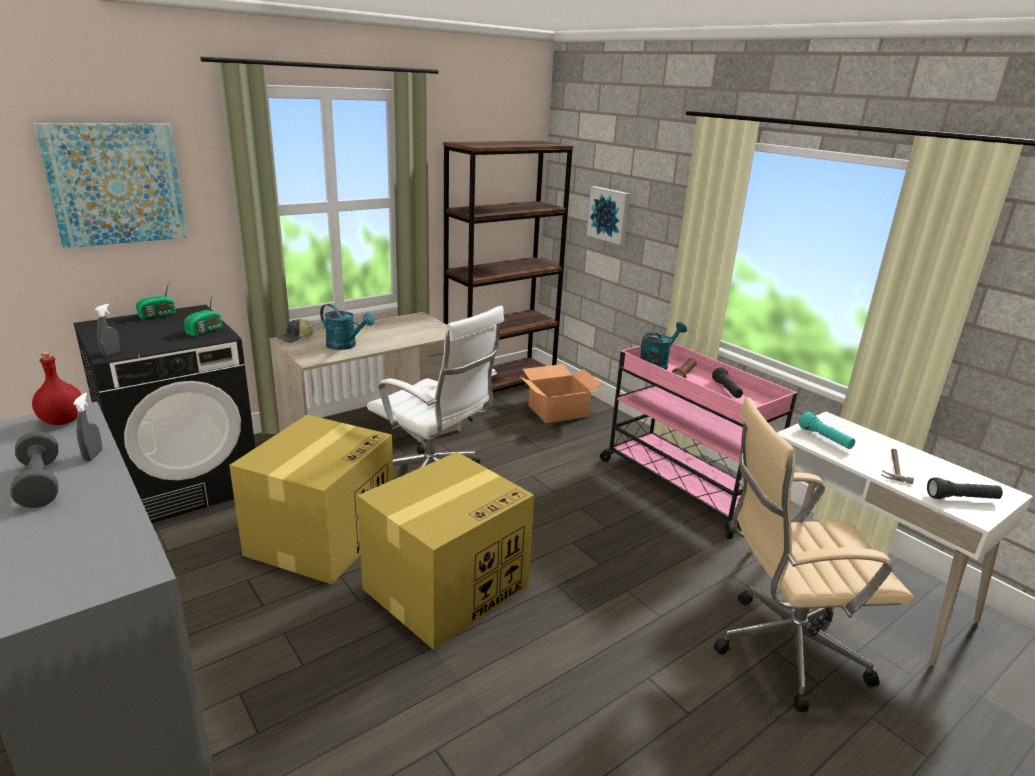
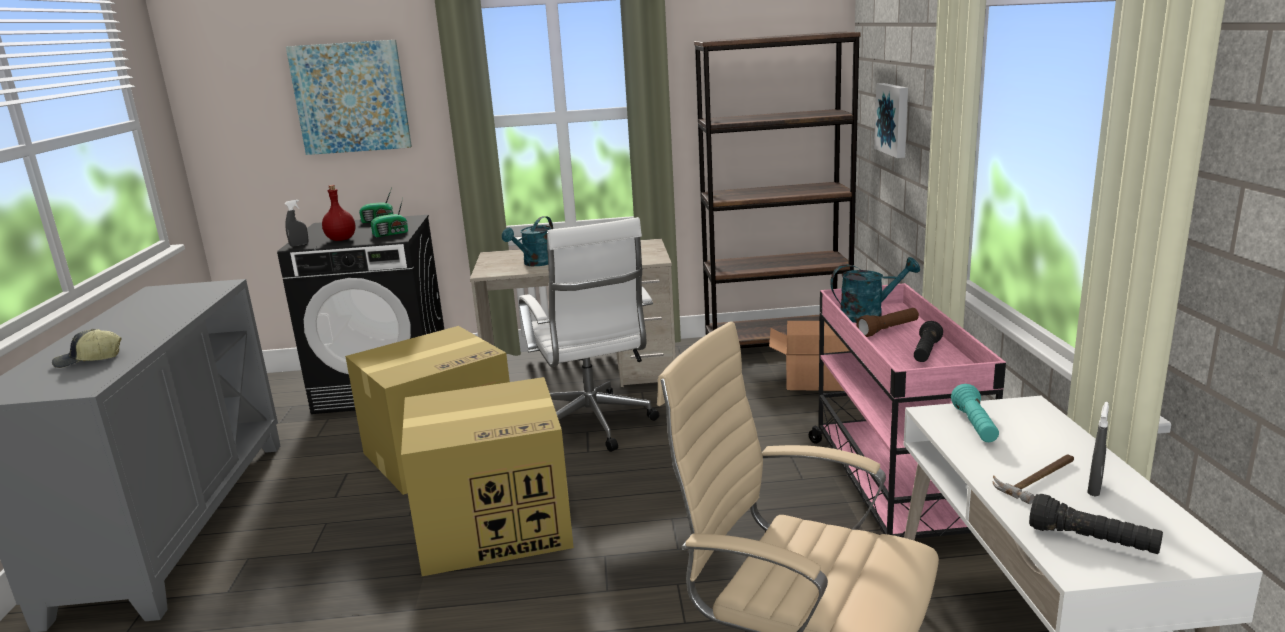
camera: 35 degrees right, 5 degrees down
(40, 484) = (127, 325): grey dumbbell -> none
(62, 420) = (204, 288): red bottle -> red bottle (341, 239)
(93, 456) = (183, 313): grey spray bottle -> grey spray bottle (1094, 489)
(296, 338) = (502, 254): cap -> cap (88, 361)
(346, 346) = (535, 263): turquoise watering can -> turquoise watering can turned 60 degrees clockwise

